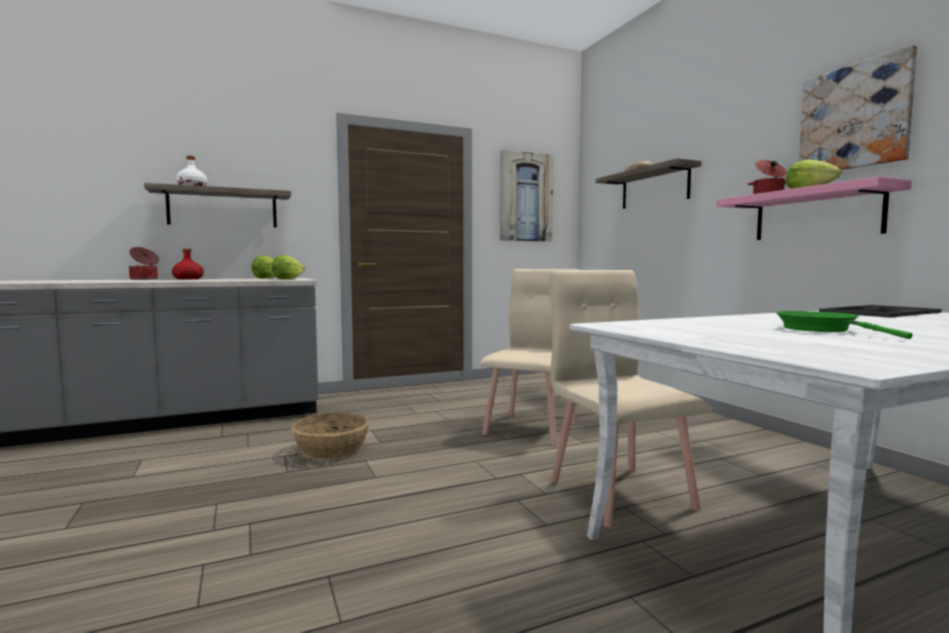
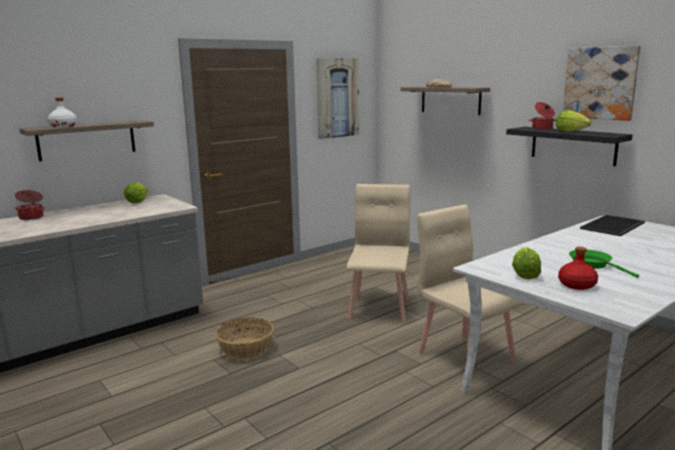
camera: 15 degrees left, 10 degrees up
(188, 279) = (69, 211): red bottle -> red bottle (576, 285)
(287, 279) = (164, 204): lettuce -> lettuce (524, 275)
(816, 214) = (573, 145): pink shelf -> black shelf

